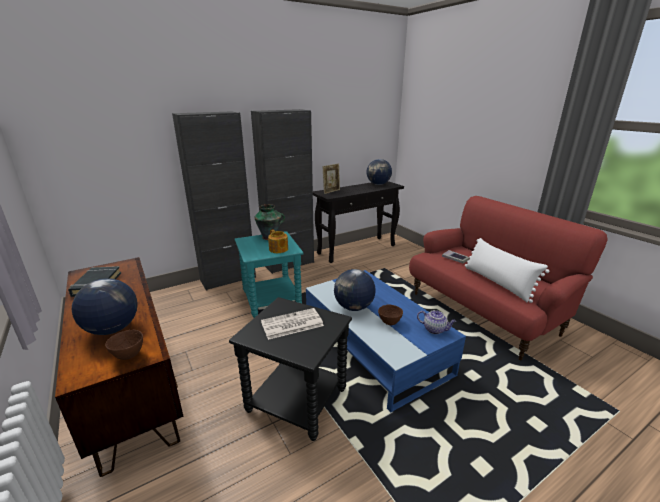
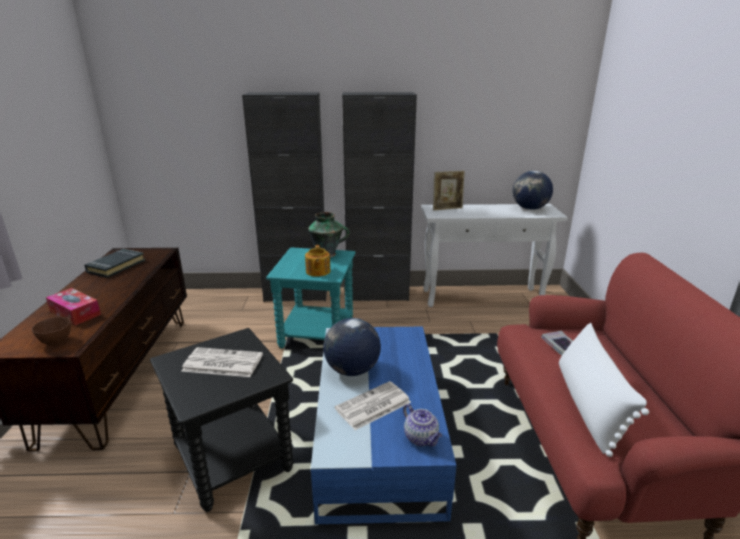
camera: 30 degrees right, 0 degrees up
(112, 329) = (75, 313): globe -> tissue box
(357, 249) = (483, 297): black console table -> white console table
(389, 323) = (372, 406): brown bowl -> newspaper

